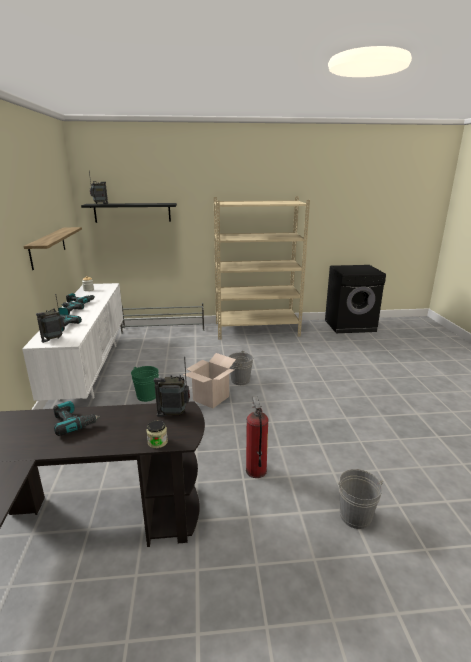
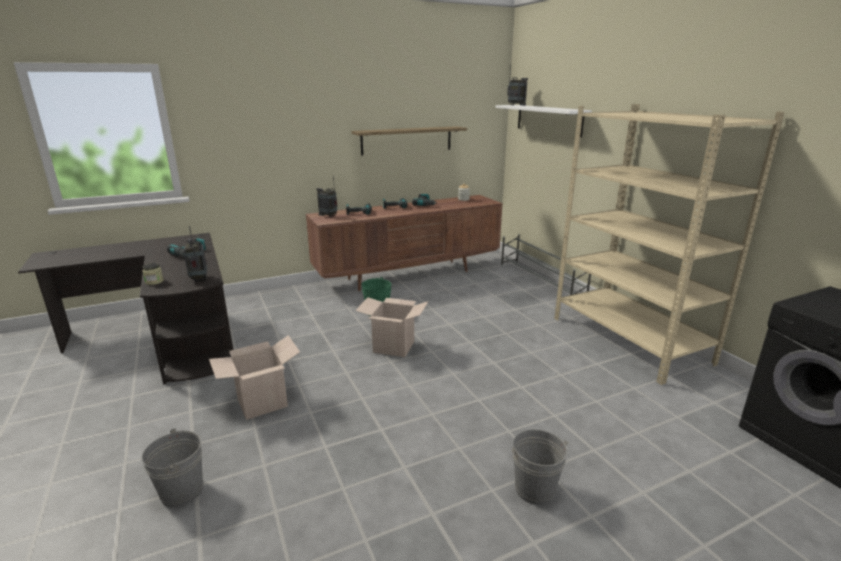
camera: 70 degrees right, 0 degrees up
(90, 370) = (409, 275): white cabinet -> brown cabinet
(132, 212) = (548, 119): black shelf -> white shelf
(240, 380) = (450, 357): grey bucket -> grey bucket (534, 489)
(255, 470) = (262, 402): fire extinguisher -> cardboard box

